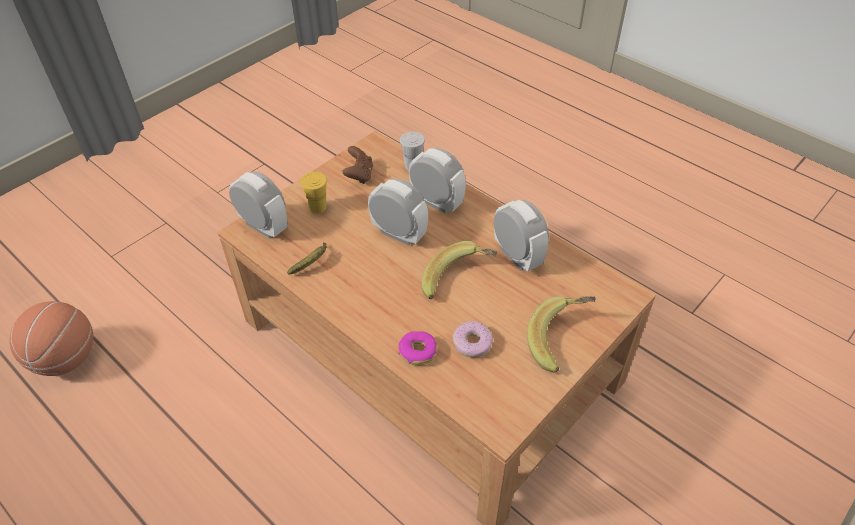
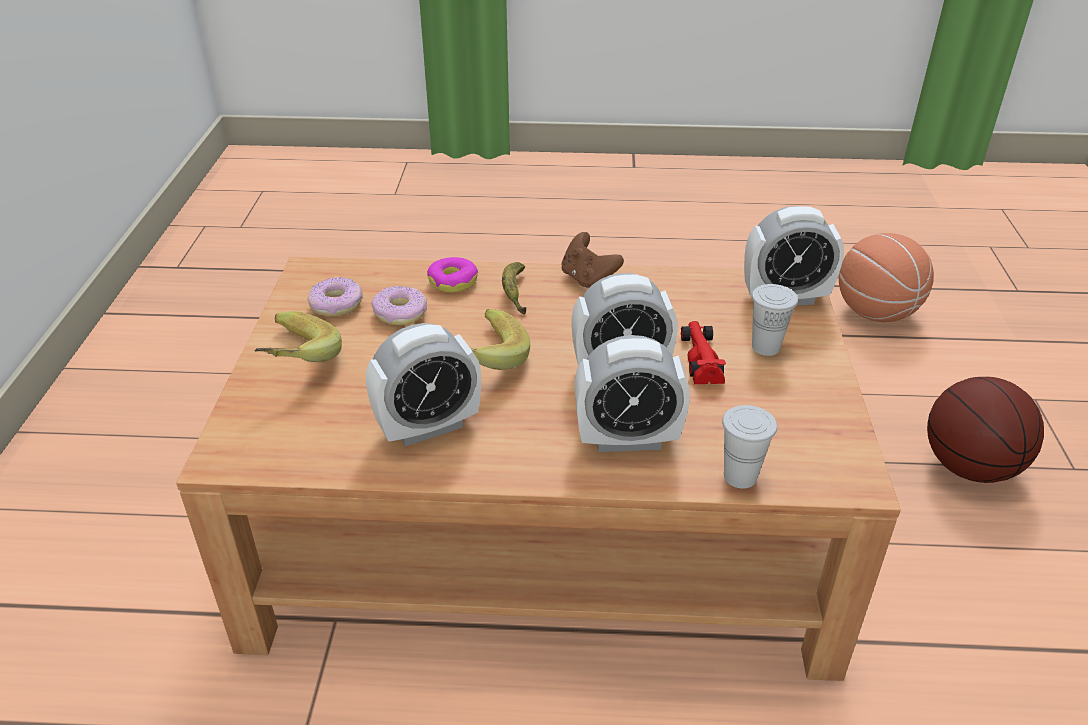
camera: 140 degrees right, 10 degrees down
(203, 250) = (969, 467): none -> basketball
(311, 263) = (672, 294): banana -> banana (515, 293)
(318, 207) = (765, 347): yellow cup -> white cup
(353, 220) = (700, 356): none -> red toy car
(359, 175) = (789, 416): brown game controller -> brown game controller (588, 279)
(505, 377) = (337, 304): none -> donut
(517, 256) = (428, 427): alarm clock -> alarm clock turned 45 degrees counterclockwise

